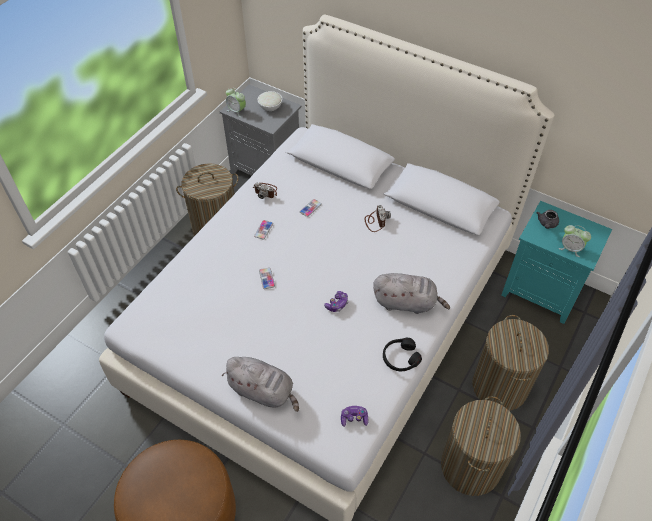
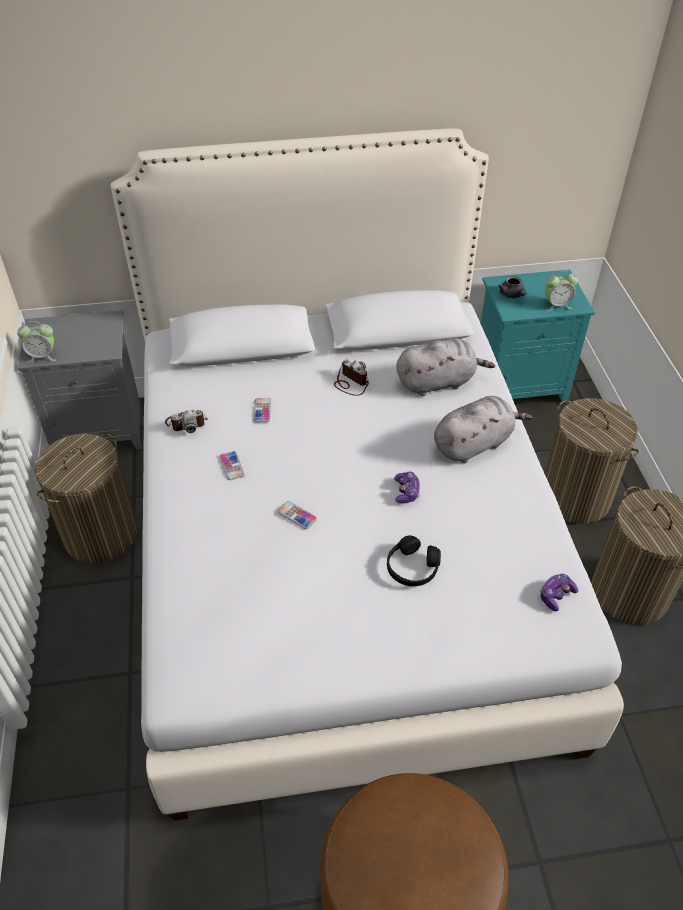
camera: 40 degrees left, 5 degrees down
(263, 391) = (432, 641): grey plush toy -> grey plush toy (438, 382)
(270, 107) = (85, 330): white bowl -> none
(400, 358) = (530, 502): black headphones -> black headphones (412, 568)

